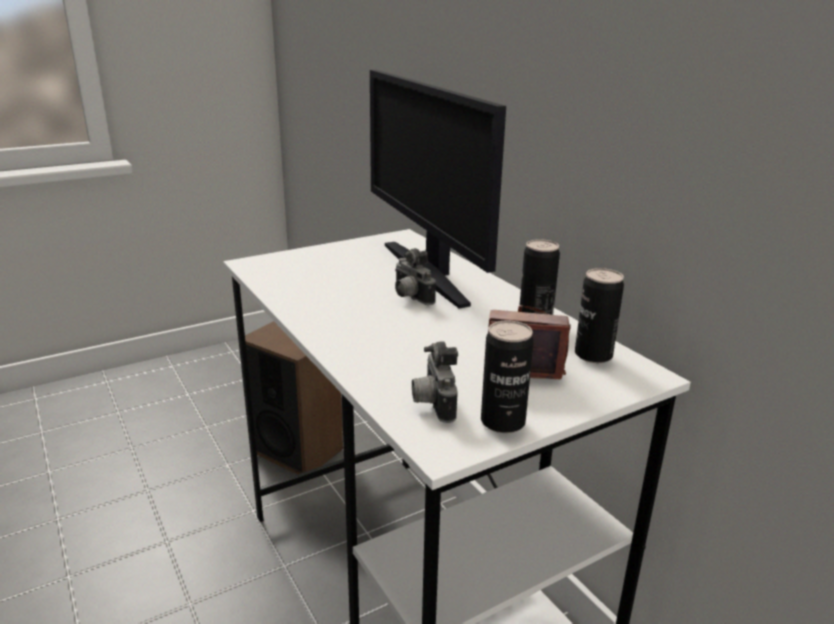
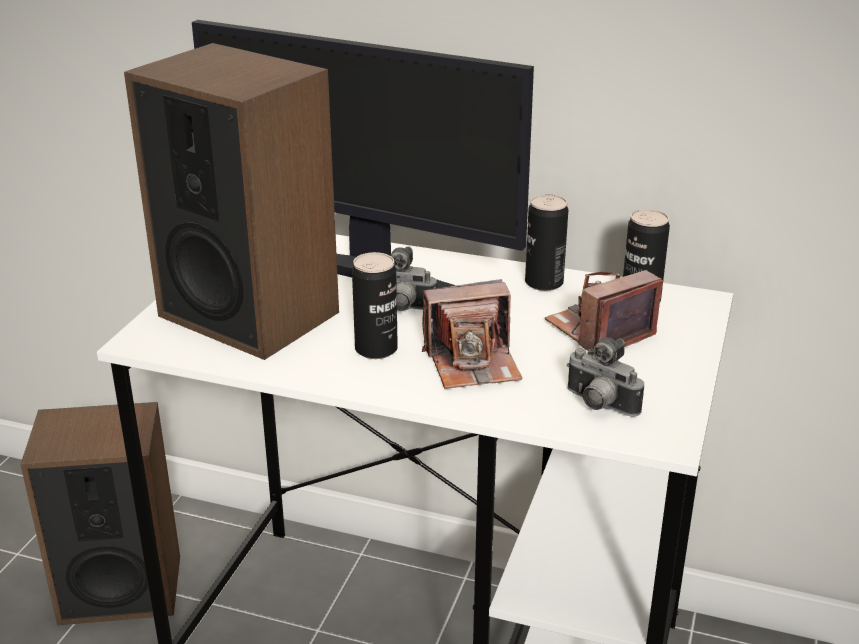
camera: 40 degrees left, 5 degrees up
(323, 270) = (249, 313): none -> speaker
(397, 343) = (473, 363): none -> camera
(502, 422) = (670, 393): can -> can (376, 349)

